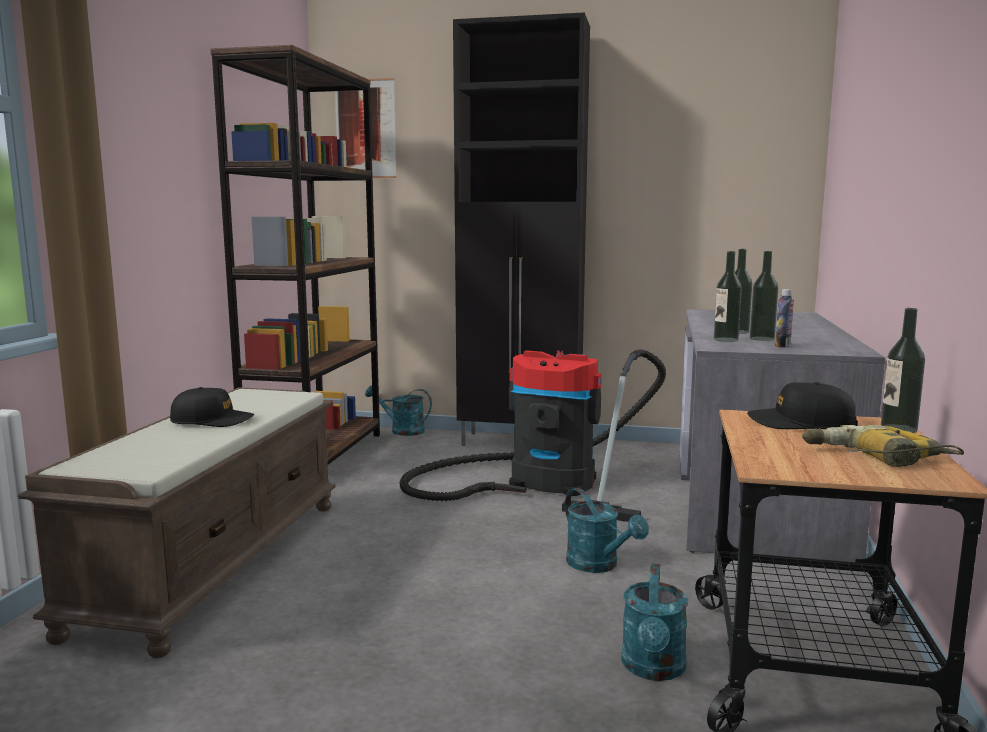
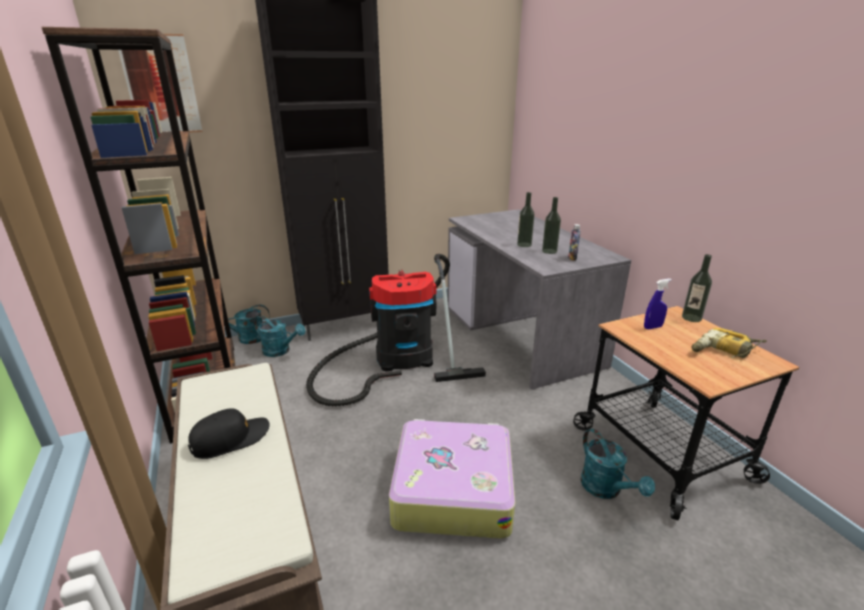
camera: 35 degrees left, 15 degrees up
(448, 596) = (452, 488): none -> suitcase
(599, 565) = (502, 420): turquoise watering can -> turquoise watering can (280, 351)
(726, 339) = (535, 257): bottle -> none
(801, 424) = (652, 327): black cap -> blue spray bottle

